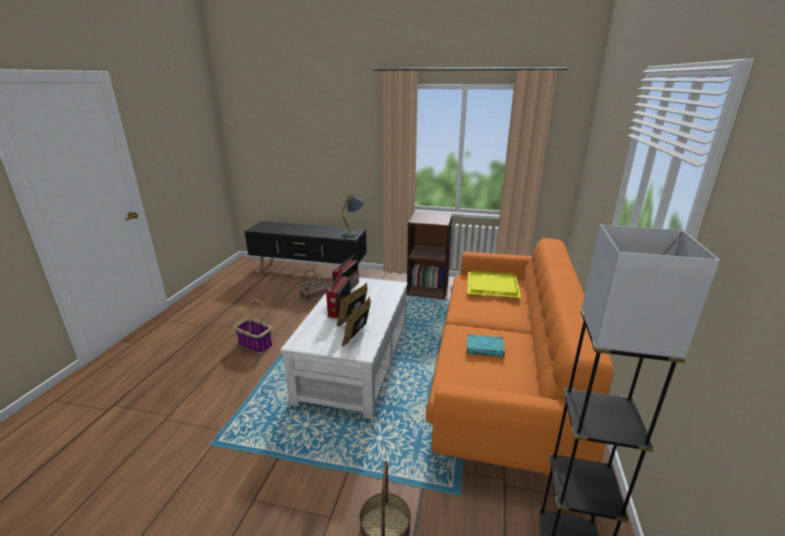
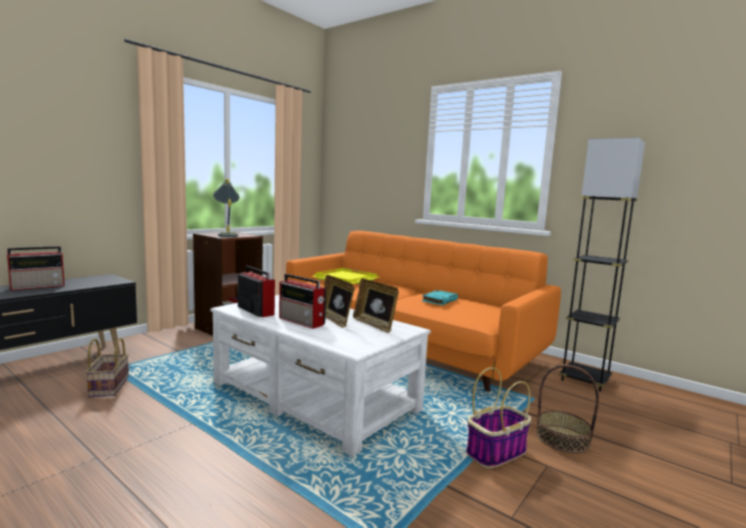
camera: 65 degrees left, 15 degrees down
(256, 344) = (156, 462): basket -> basket (496, 452)
(320, 230) = (39, 286): none -> radio
(353, 233) = (110, 279): grey table lamp -> grey table lamp (227, 235)

